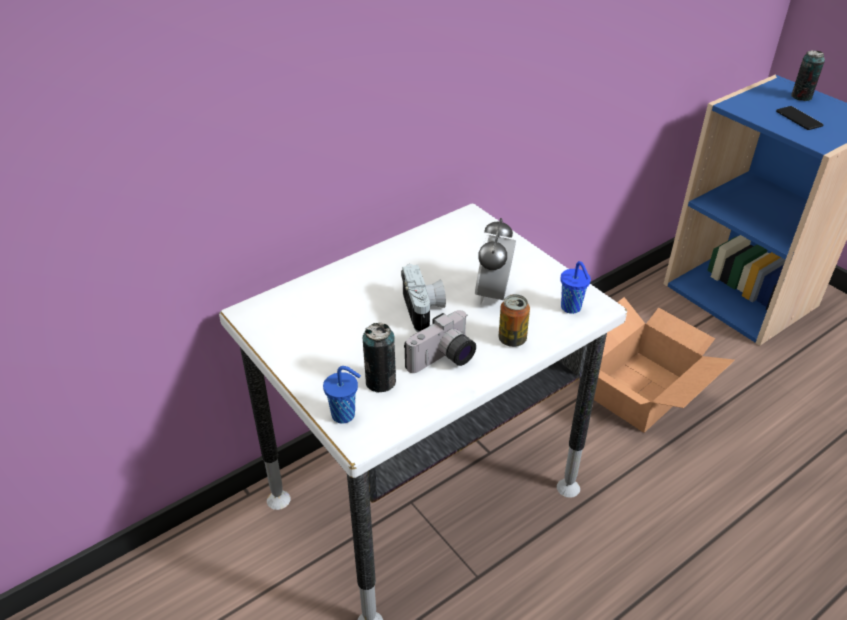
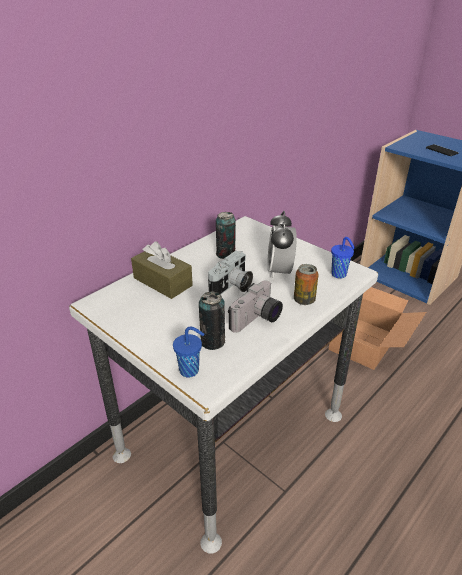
camera: 10 degrees left, 5 degrees down
(338, 292) = (162, 282): none -> brown tissue box
(425, 310) = (232, 287): camera -> camera turned 60 degrees clockwise
(801, 97) = (437, 139): can -> can (225, 254)

